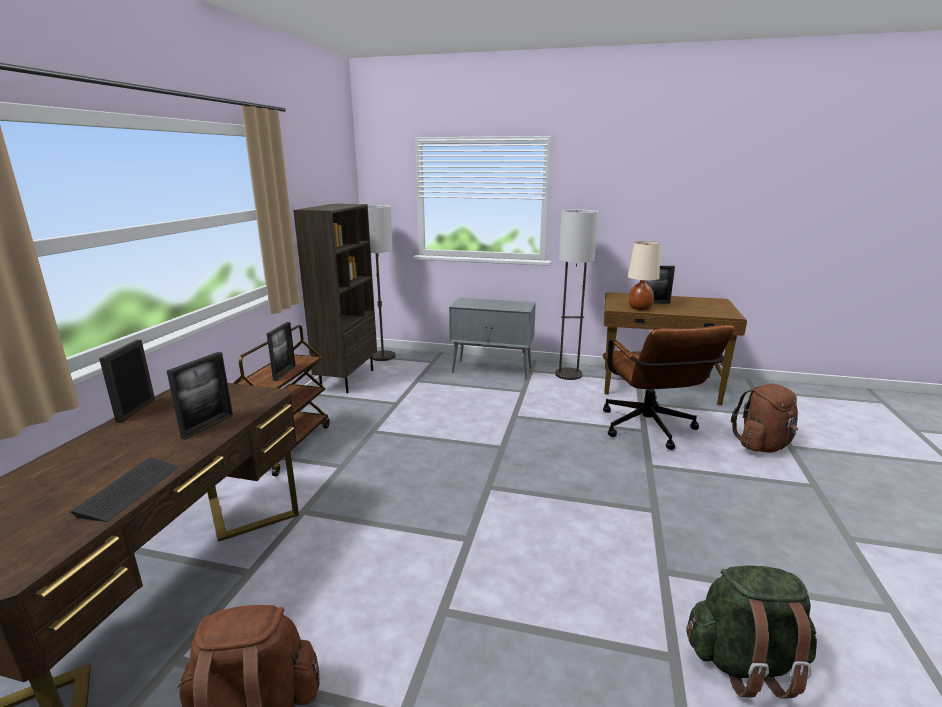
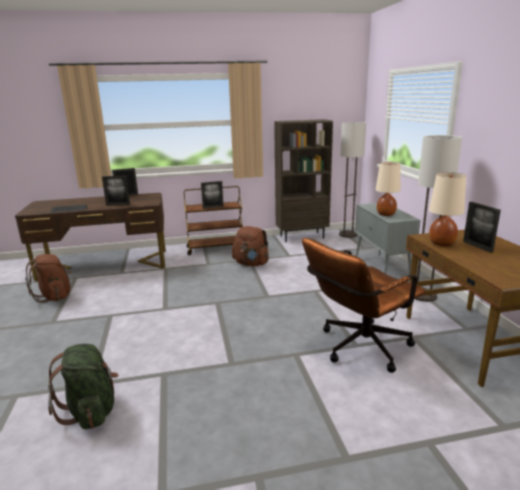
camera: 65 degrees right, 0 degrees up
(503, 306) = (386, 214): none -> beige table lamp
(763, 445) = (406, 420): brown backpack -> brown backpack (251, 264)

